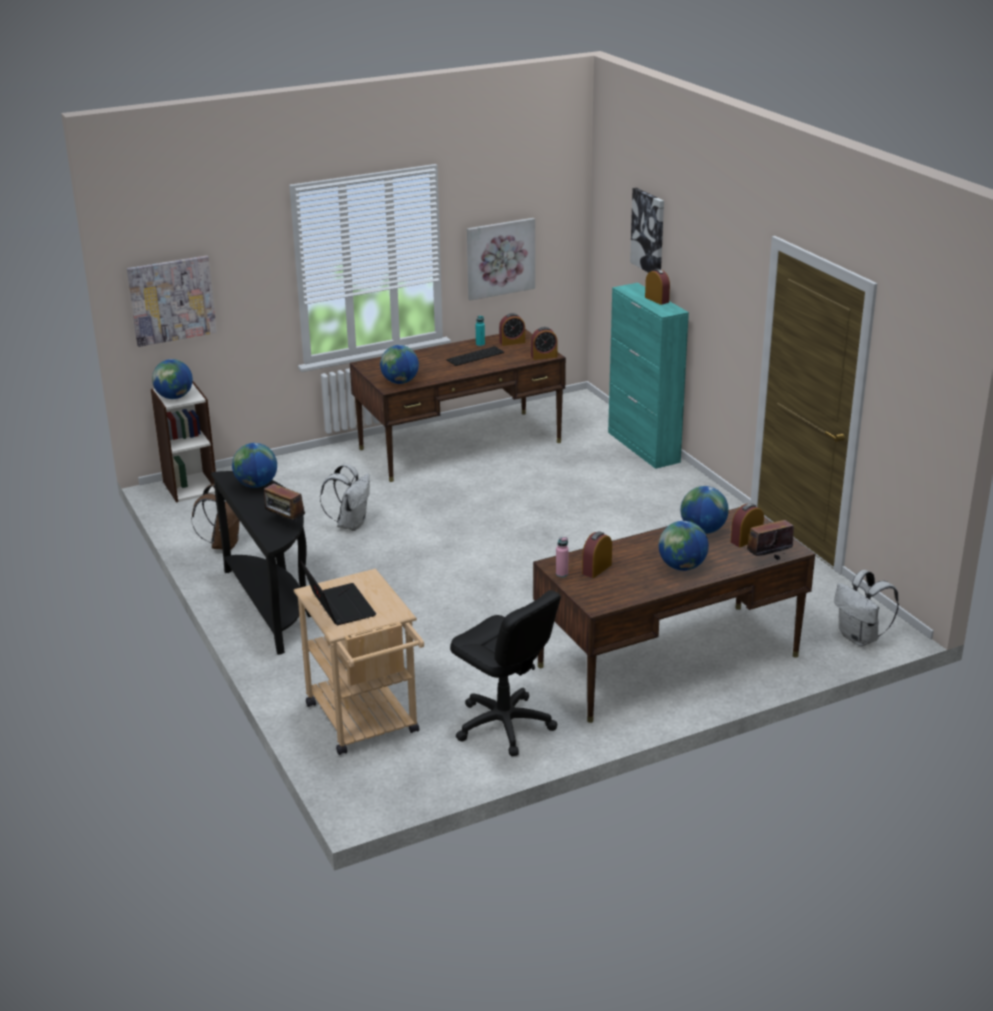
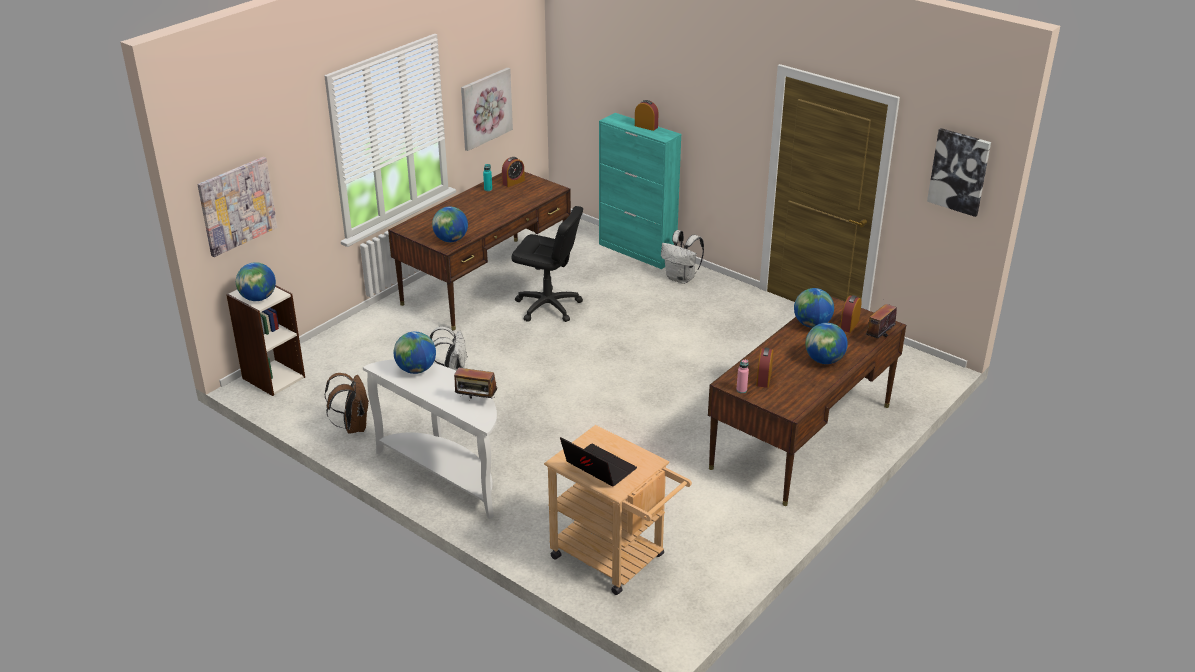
camera: 25 degrees left, 5 degrees up
(273, 606) = (446, 474): black console table -> white console table
(475, 356) = (493, 201): keyboard -> none
(504, 725) = (724, 528): black office chair -> black office chair (548, 306)
(544, 356) = (552, 191): alarm clock -> none
(648, 232) = (624, 68): picture -> picture (959, 171)
(860, 638) = (919, 379): white backpack -> white backpack (681, 278)

